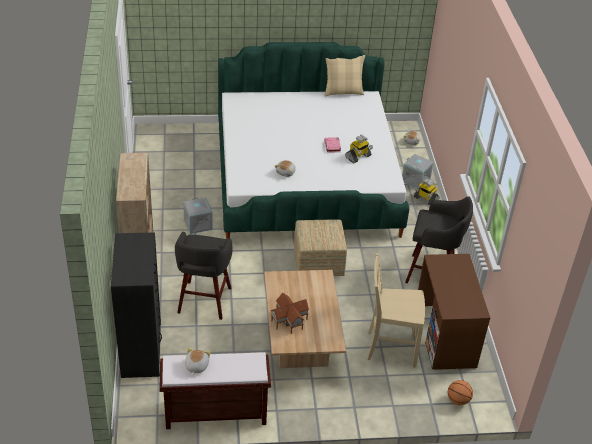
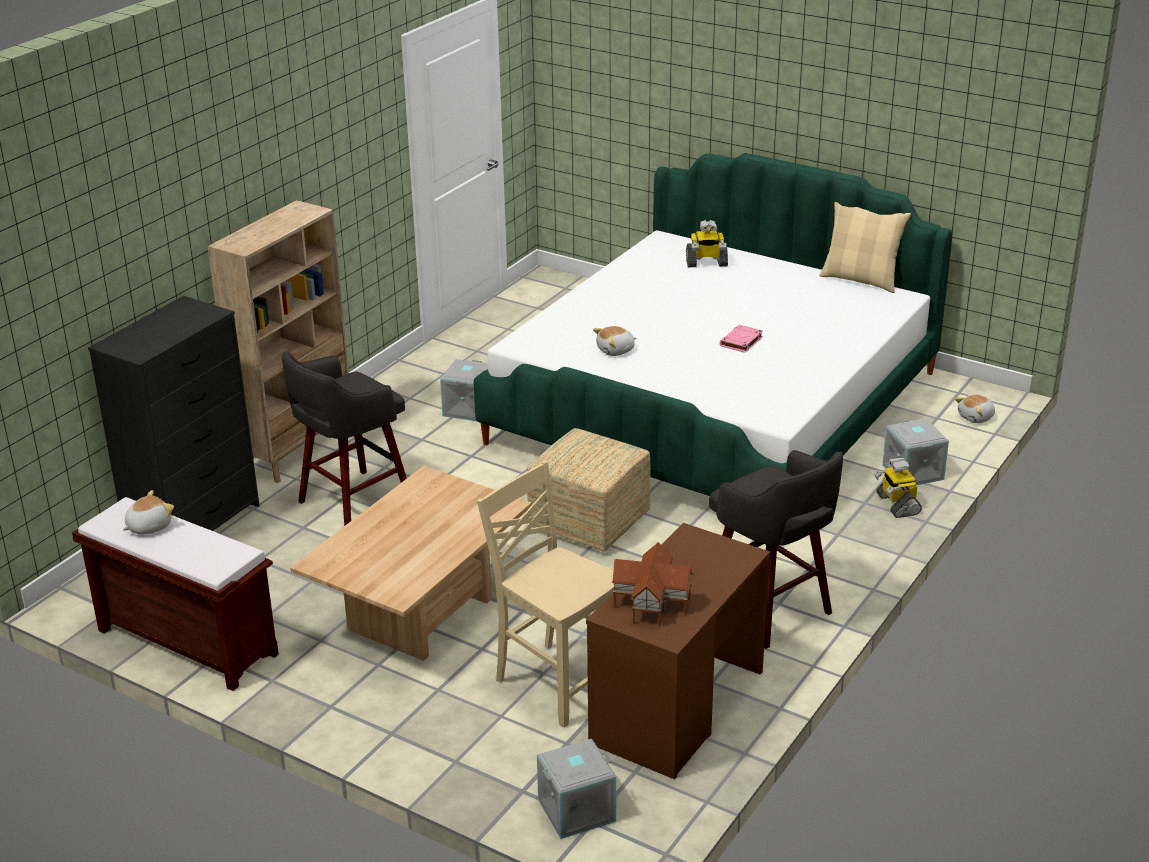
camera: 40 degrees right, 10 degrees down
(288, 320) = (373, 537): toy house -> toy house (651, 602)
(358, 157) = (767, 368): toy robot -> toy robot (706, 263)
(458, 400) = (576, 809): basketball -> grey storage box

